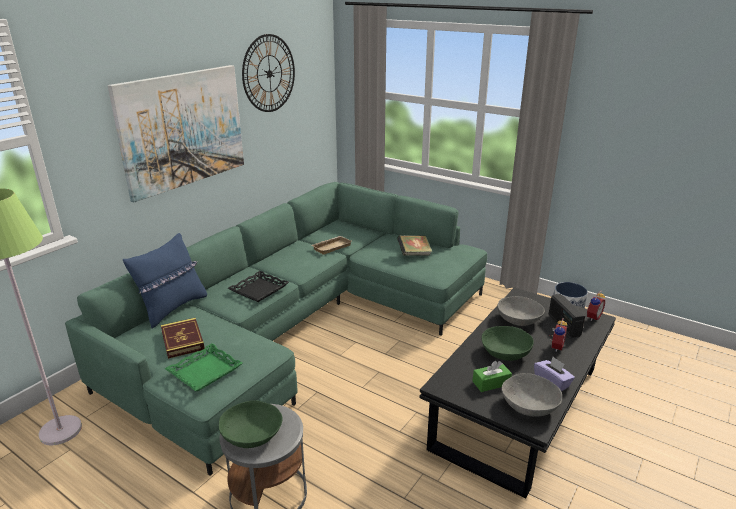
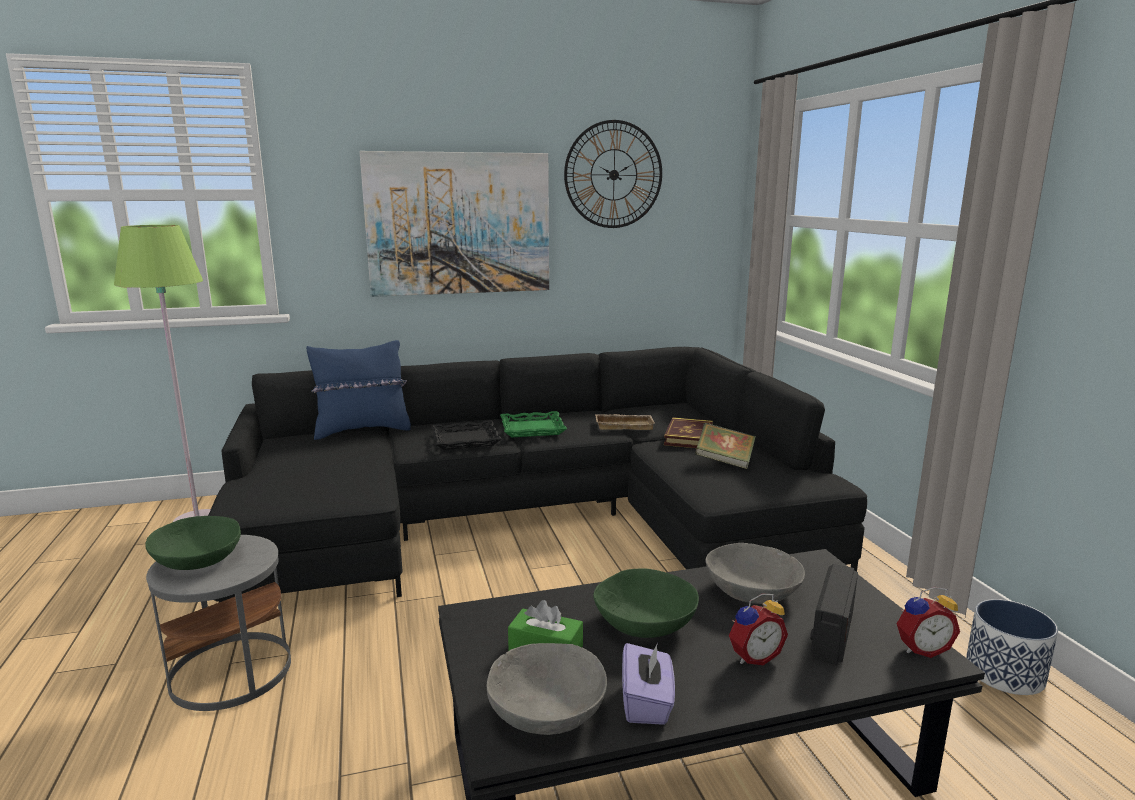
camera: 40 degrees right, 10 degrees down
(182, 340) = (315, 457): book -> book (688, 437)
(204, 371) = (279, 488): green tray -> green tray (532, 429)
(301, 325) = (535, 520): green sofa -> black sofa

